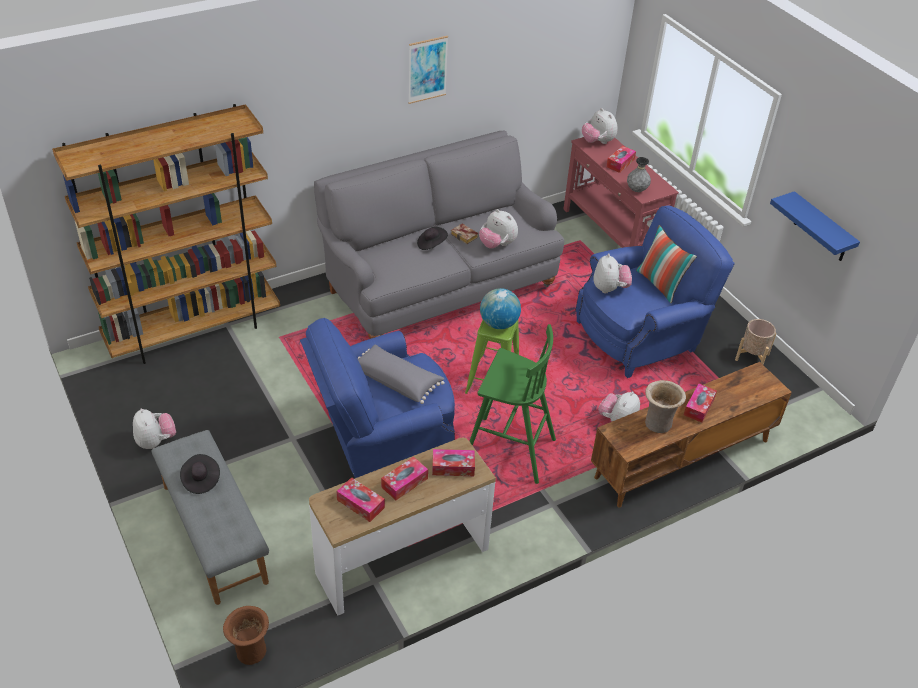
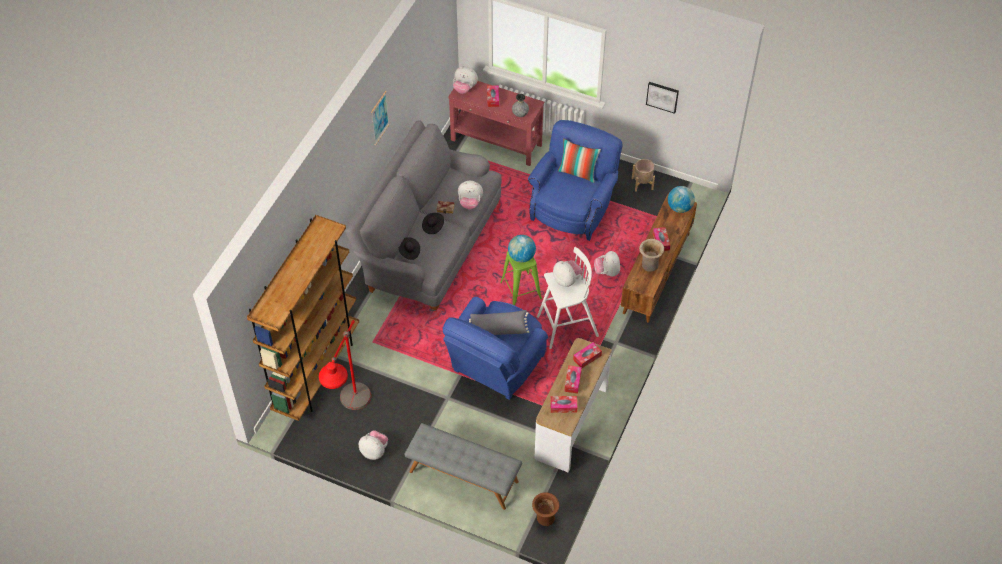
camera: 35 degrees left, 10 degrees up
(176, 391) = (351, 415): none -> red floor lamp
(200, 480) = (452, 451): black hat -> black hat (409, 252)
(508, 449) = (566, 327): green stool -> white stool
(609, 289) = (554, 193): plush toy -> plush toy (567, 280)
(761, 385) = (679, 207): none -> globe
(821, 228) = (662, 96): blue shelf -> picture

